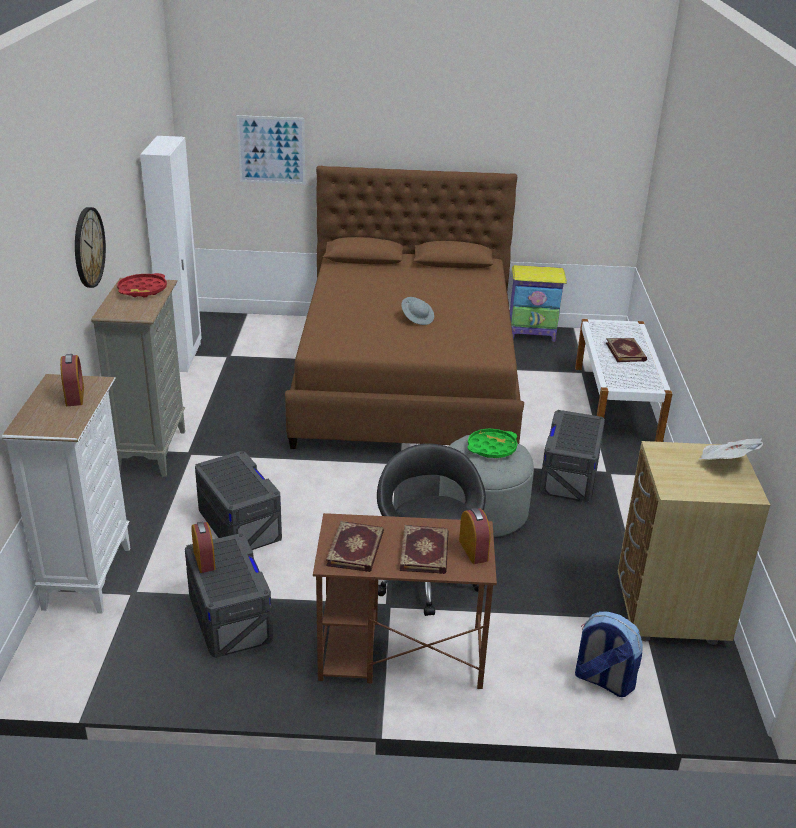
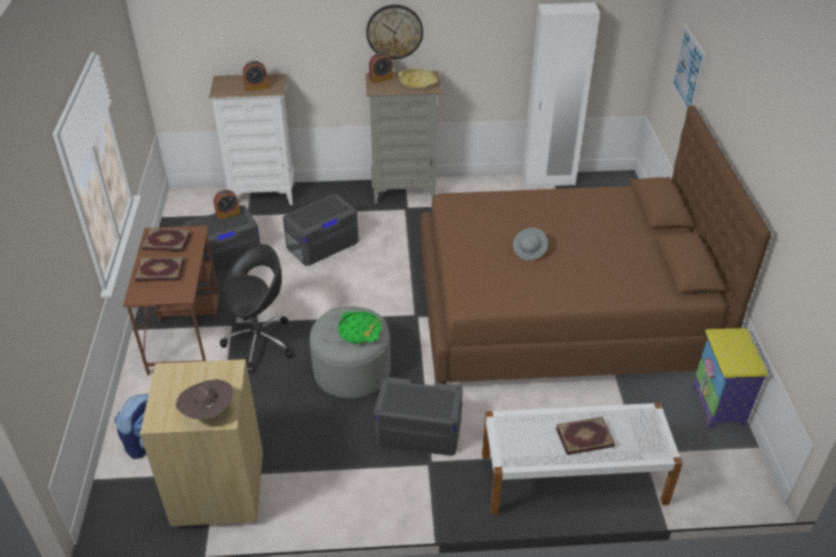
camera: 85 degrees right, 10 degrees up
(142, 290) = (417, 82): red tray -> yellow tray
(473, 550) = (158, 293): alarm clock -> alarm clock (381, 79)
(726, 462) = (208, 412): newspaper -> brown hat

